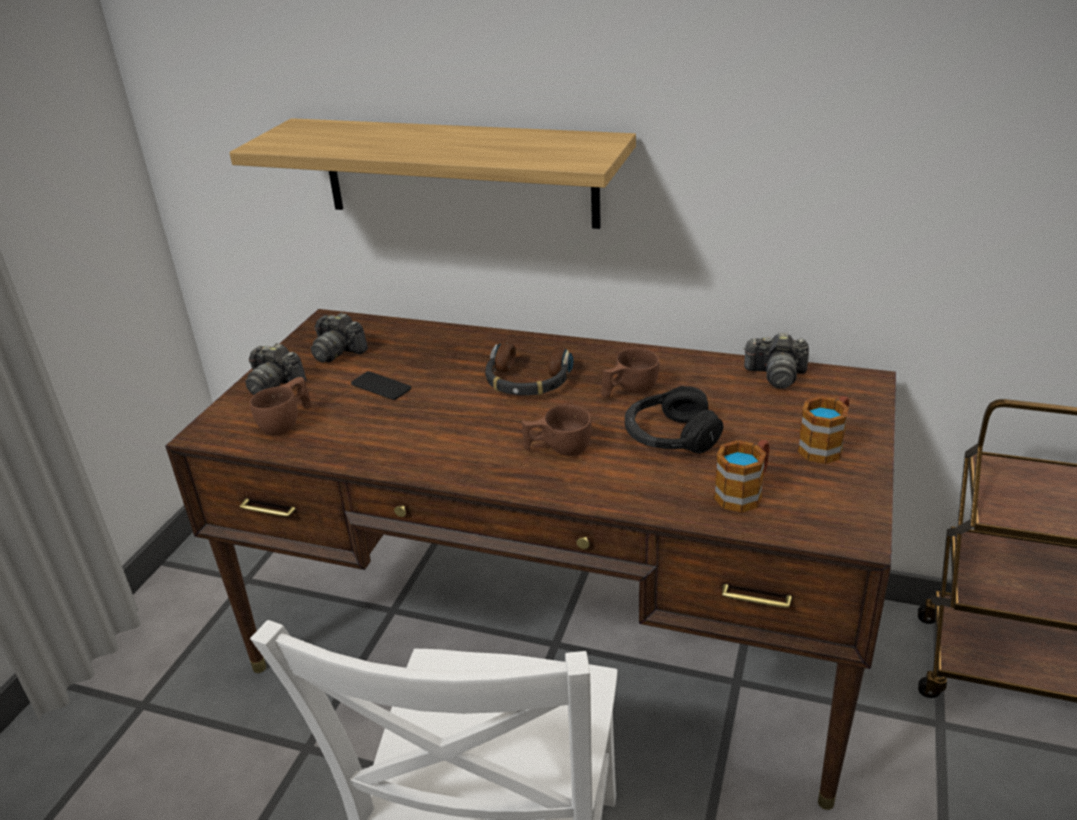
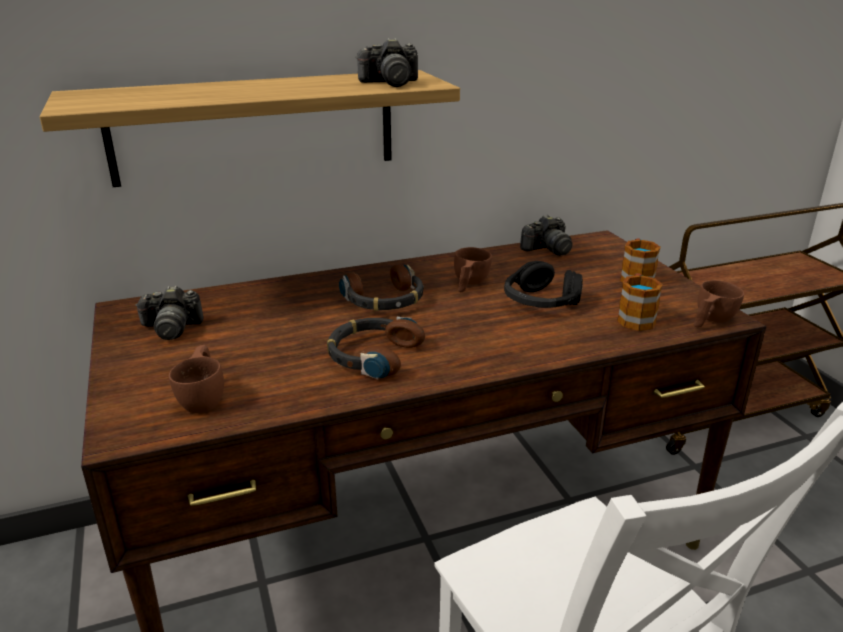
camera: 40 degrees left, 5 degrees down
(274, 384) = (139, 372): camera -> camera (390, 83)
(381, 386) = (259, 340): phone -> none
(444, 434) = (372, 355): none -> headphones
(557, 449) = (478, 334): brown cup -> brown cup (710, 320)

